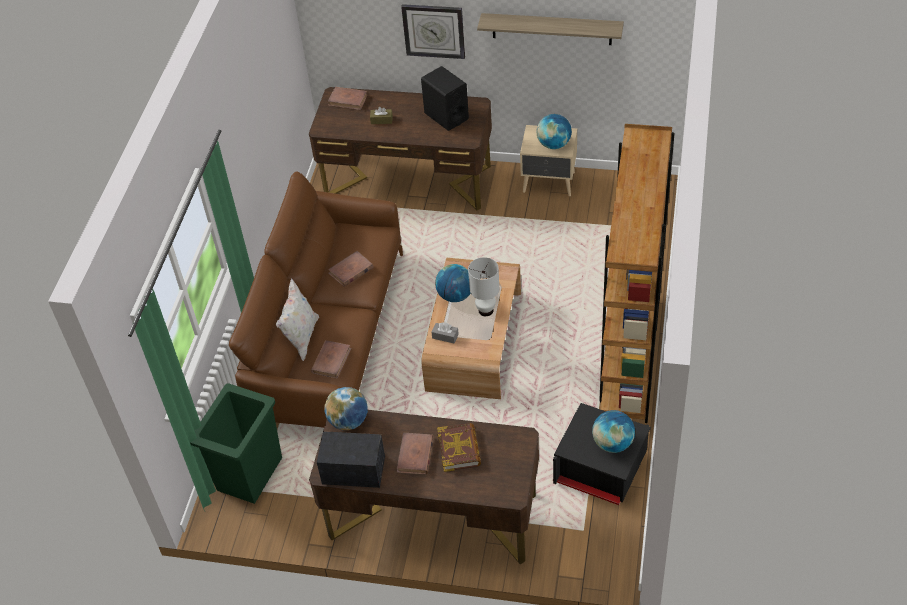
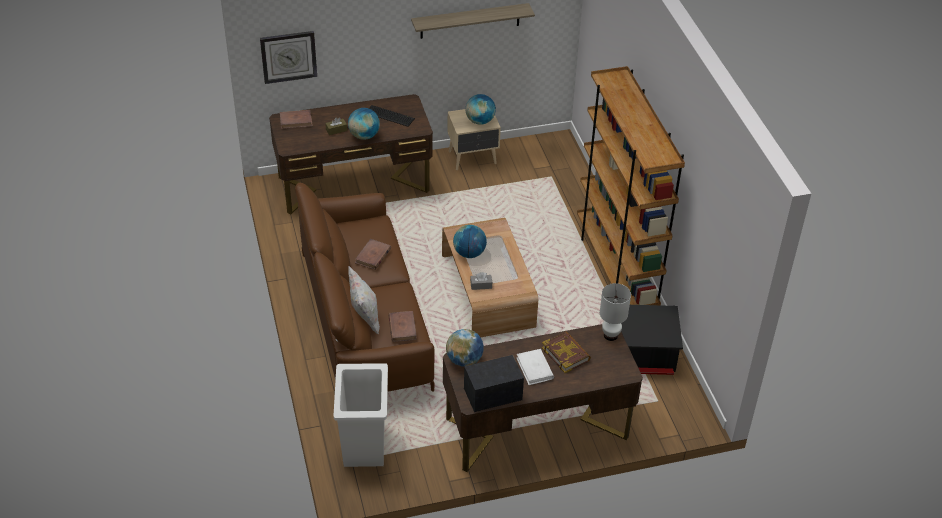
camera: 30 degrees left, 5 degrees down
(248, 474) = (363, 446): green trash can -> white trash can
(415, 455) = (534, 368): brown book -> white book
(434, 30) = (369, 42): wall clock -> wall clock (288, 56)
(446, 116) = (389, 115): black speaker -> keyboard
(485, 311) = (501, 258): white table lamp -> white table lamp (610, 335)
(612, 443) = (657, 325): globe -> globe (364, 136)

